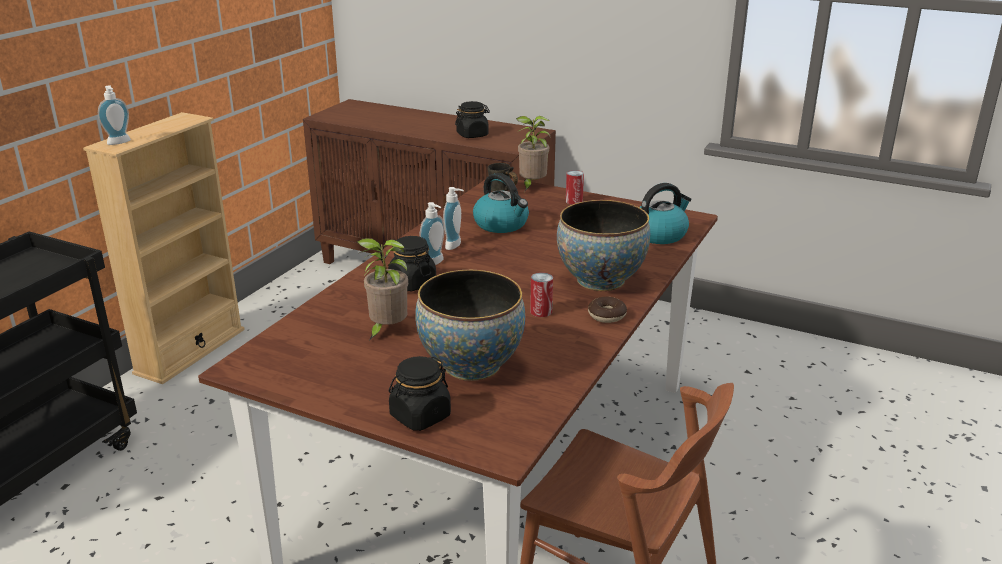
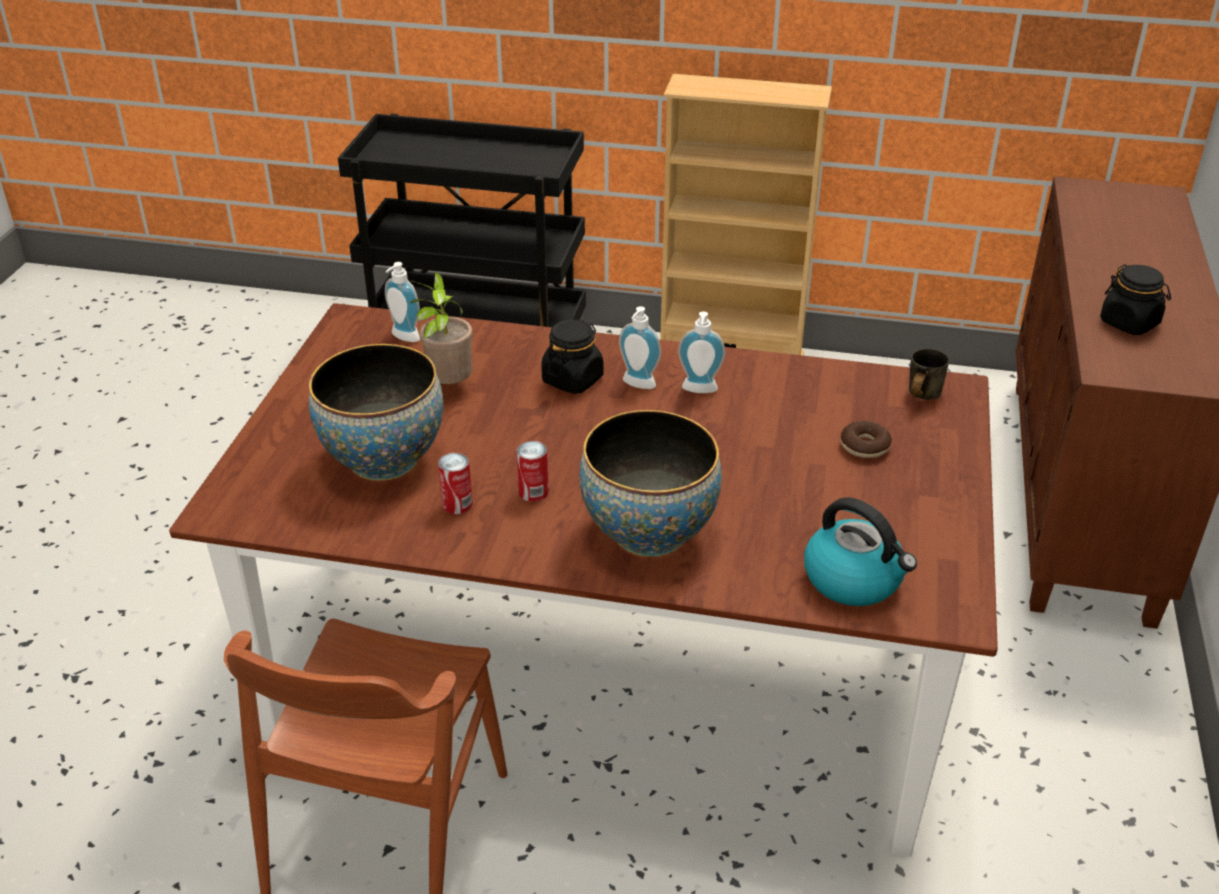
camera: 75 degrees right, 10 degrees up
(120, 143) = (696, 85): soap dispenser -> soap dispenser (403, 338)
(420, 416) = (274, 445): black jar -> none
(502, 224) = (794, 417): kettle -> none
(531, 186) = (967, 420): potted plant -> none
(574, 201) = (934, 472): can -> can (457, 504)
(607, 315) = (542, 551): donut -> donut (864, 446)

